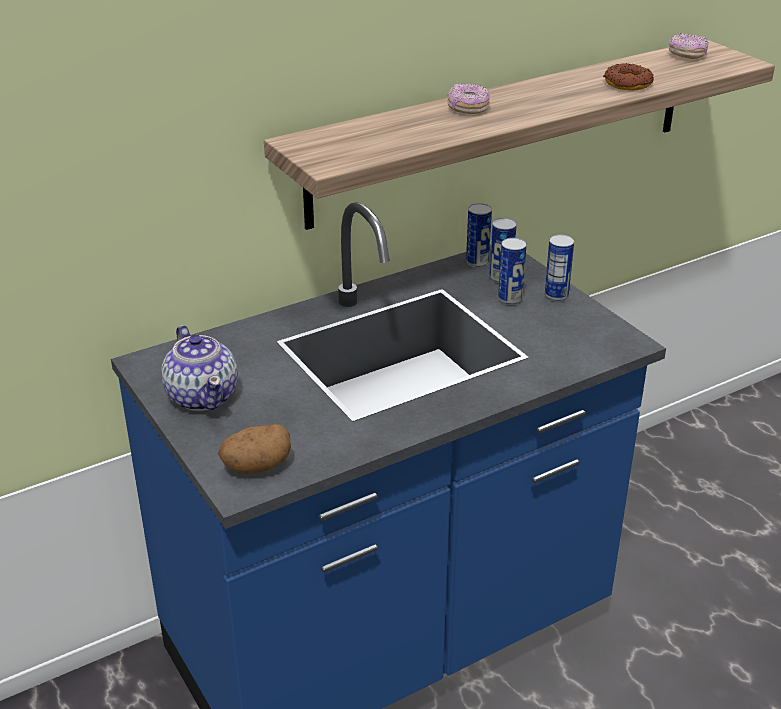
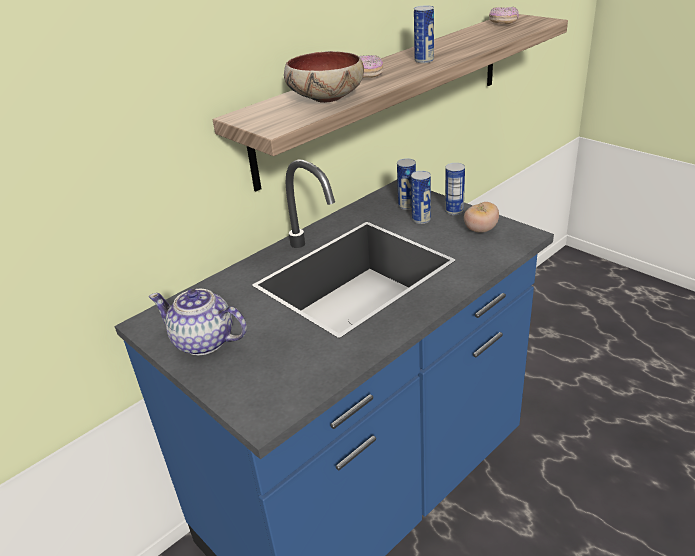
camera: 10 degrees left, 0 degrees up
(203, 396) = (204, 342): teapot -> teapot turned 150 degrees clockwise
(256, 466) = (271, 395): potato -> none
(402, 134) = (325, 98): none -> bowl
(477, 262) = (384, 198): can -> can (424, 60)
(577, 326) = (480, 230): none -> tomato
(627, 84) = (474, 43): donut -> none

